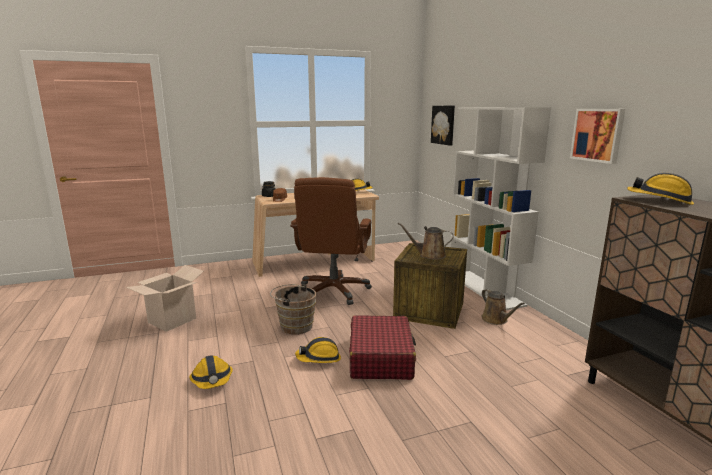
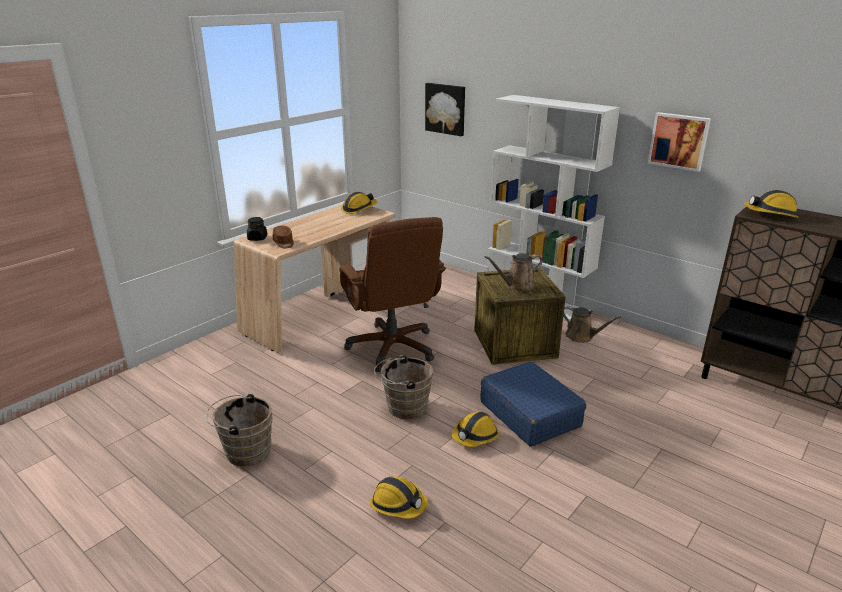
camera: 30 degrees left, 10 degrees up
(172, 320) = (245, 451): cardboard box -> brown bucket
(381, 357) = (529, 414): red suitcase -> blue suitcase

